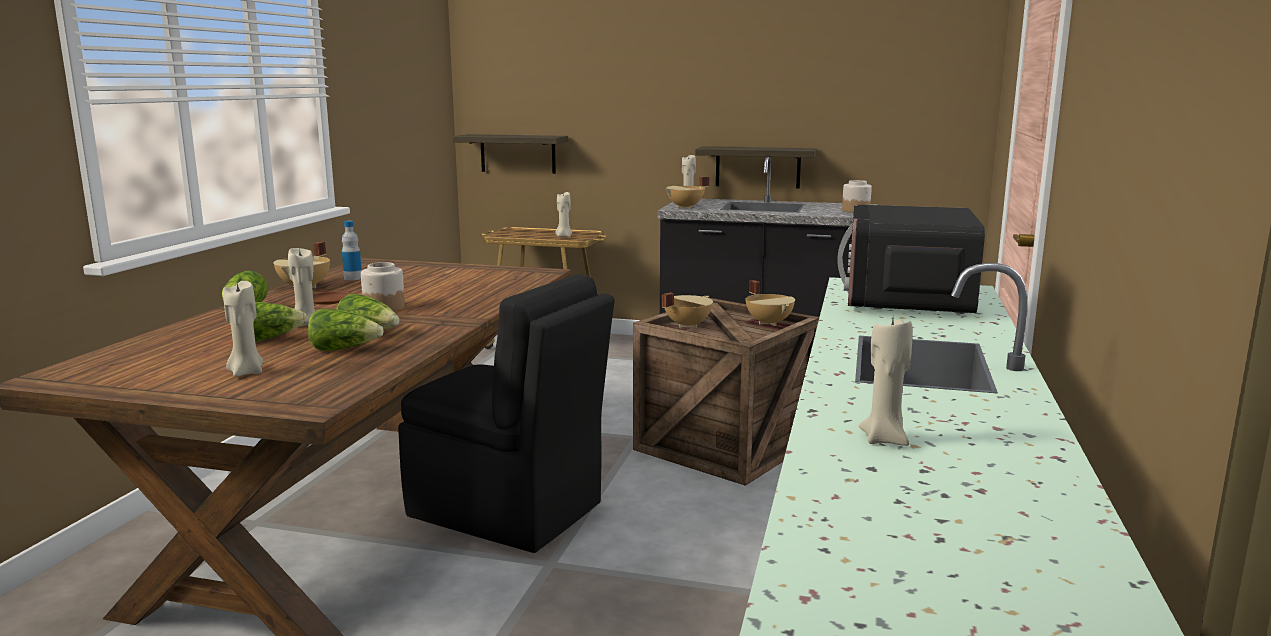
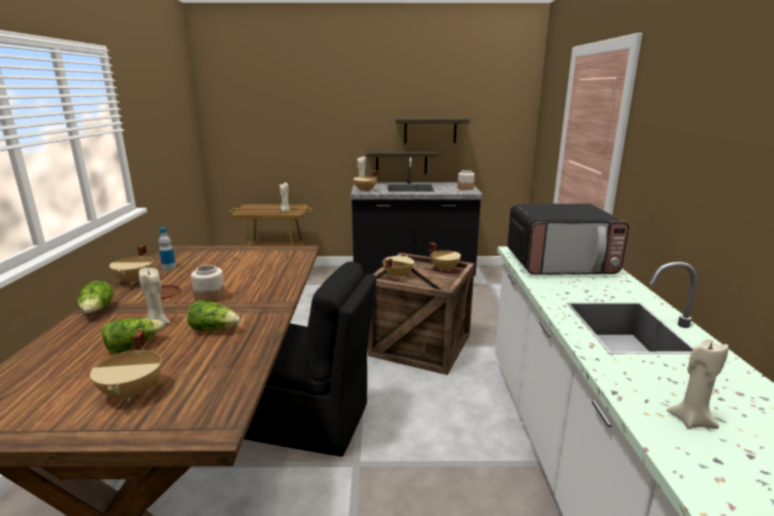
camera: 15 degrees left, 5 degrees up
(246, 372) = (134, 392): beige candle -> beige cooking pot
(344, 349) = (204, 350): lettuce -> none
(518, 153) = (247, 157): shelf -> shelf (430, 130)
(907, 299) = (560, 263): microwave -> microwave turned 90 degrees counterclockwise

